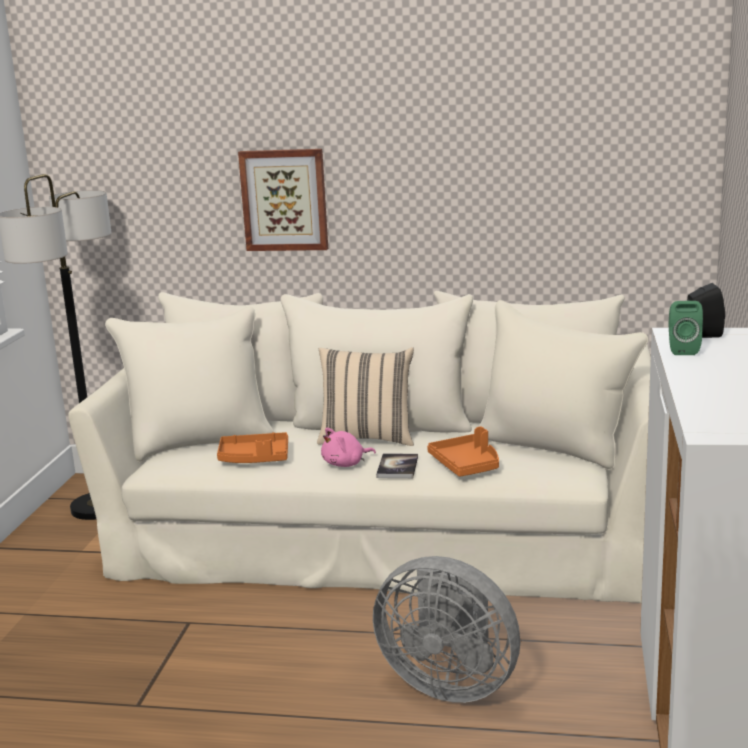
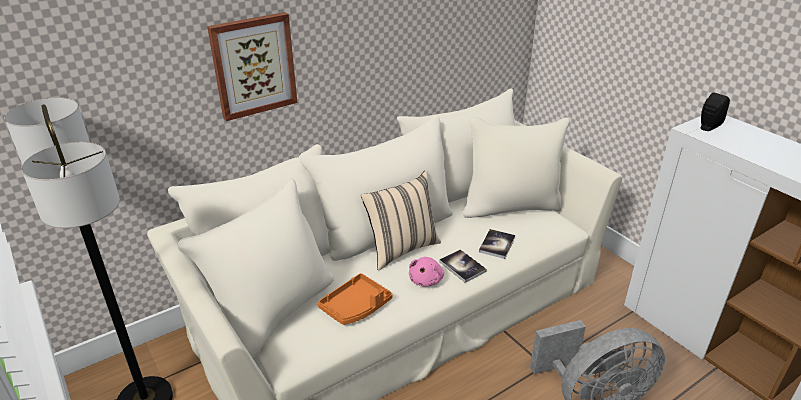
camera: 45 degrees left, 15 degrees up
(467, 465) = (497, 244): orange tray -> book
(682, 350) = (730, 145): green speaker -> none

